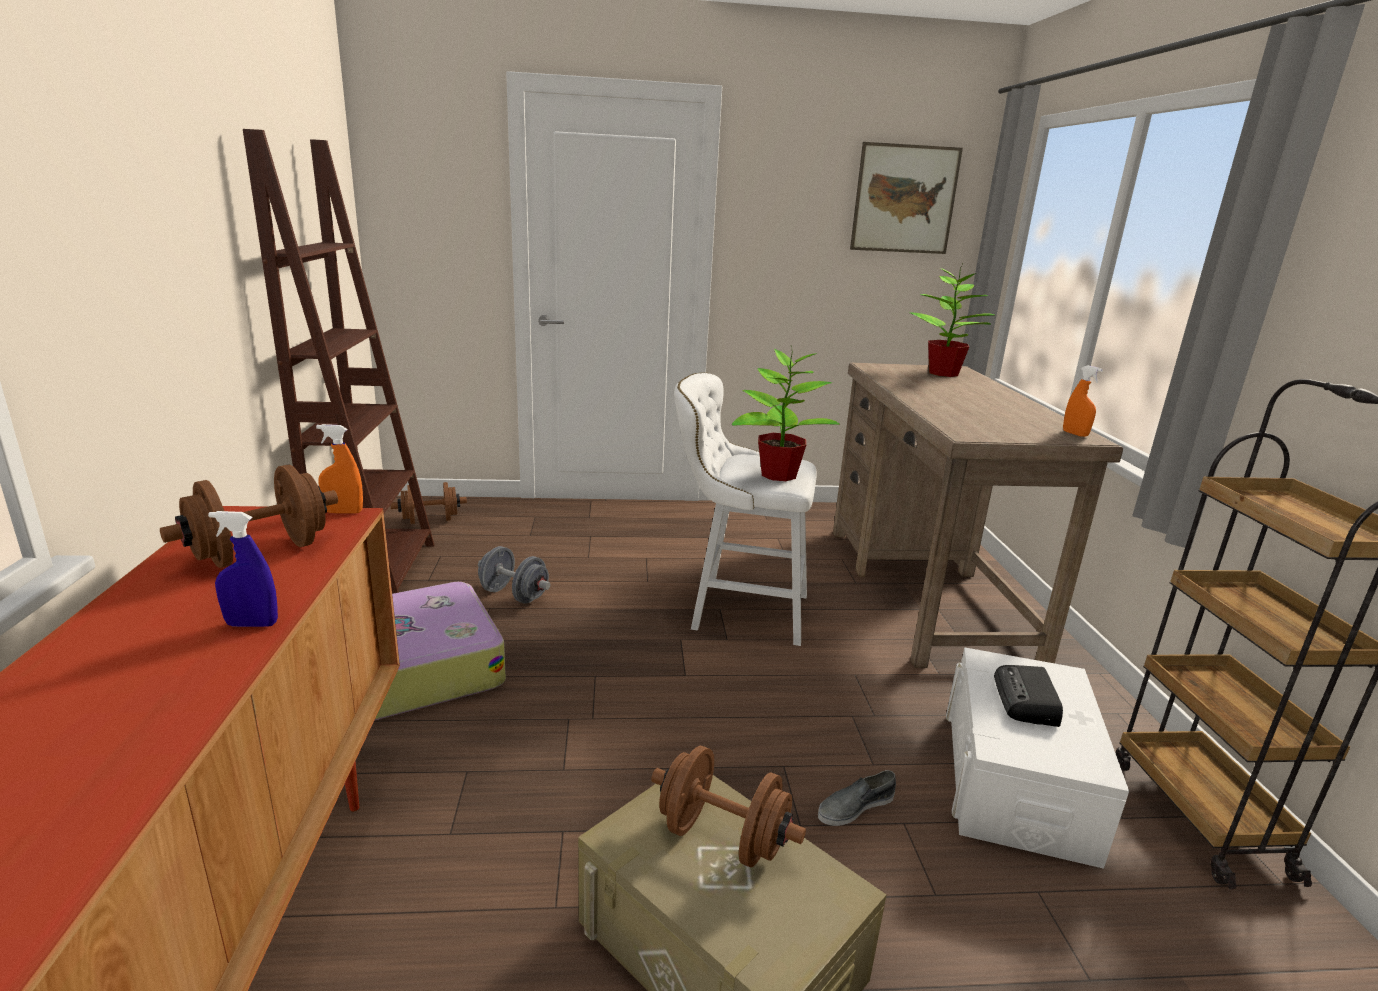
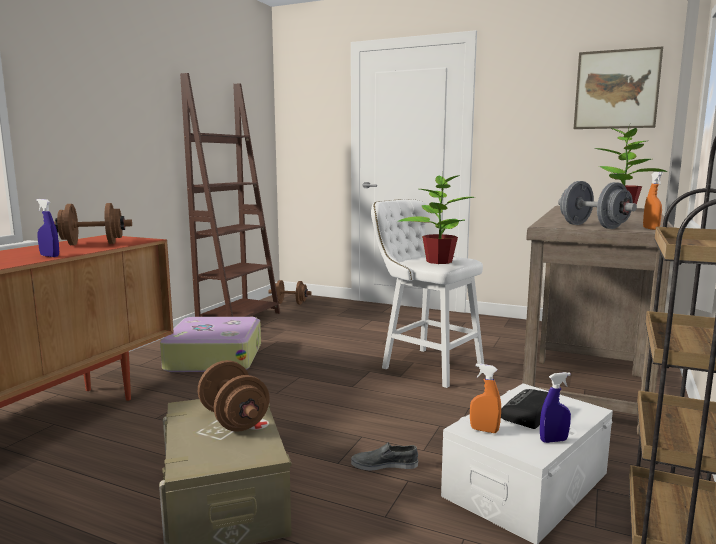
camera: 30 degrees right, 10 degrees down
(343, 512) = (148, 238): orange spray bottle -> orange spray bottle (484, 430)
(514, 595) = (297, 338): grey dumbbell -> grey dumbbell (593, 226)
(1091, 738) = (553, 440): none -> blue spray bottle

